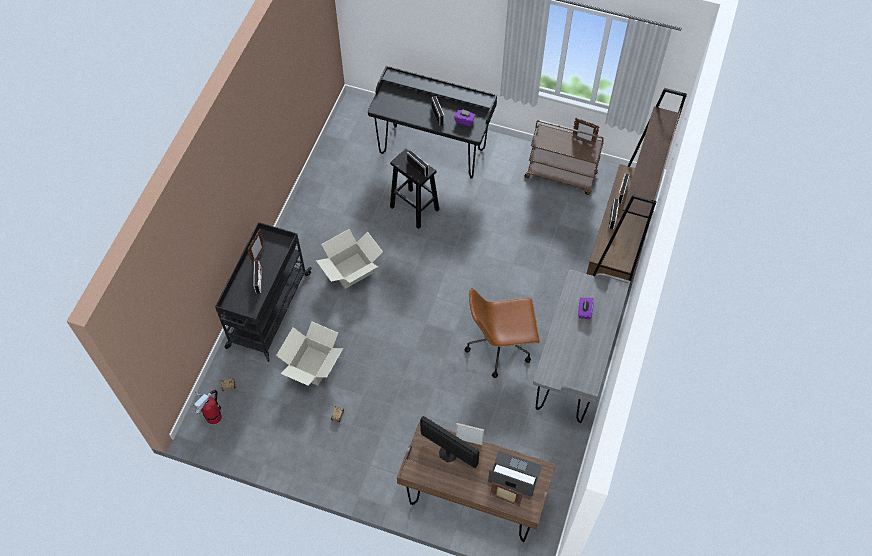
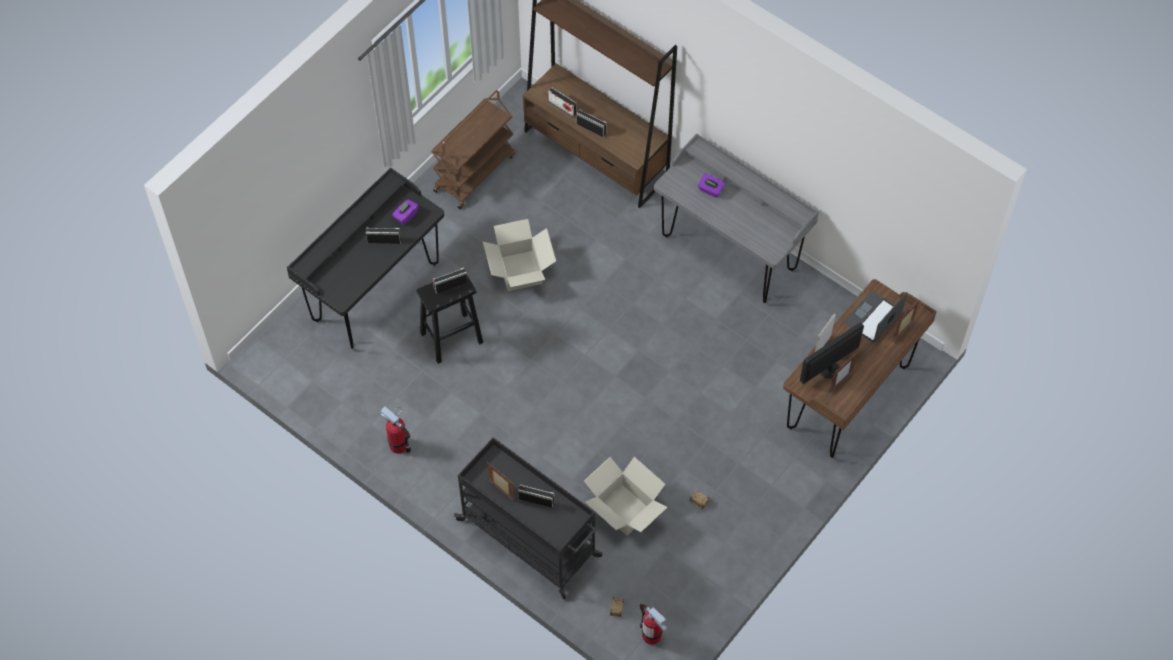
camera: 70 degrees left, 0 degrees up
(315, 206) = (399, 445): none -> fire extinguisher
(351, 271) = (511, 431): cardboard box -> cardboard box (520, 270)
(500, 346) = (675, 311): brown office chair -> none
(583, 141) = (476, 117): picture frame -> picture frame (840, 383)

